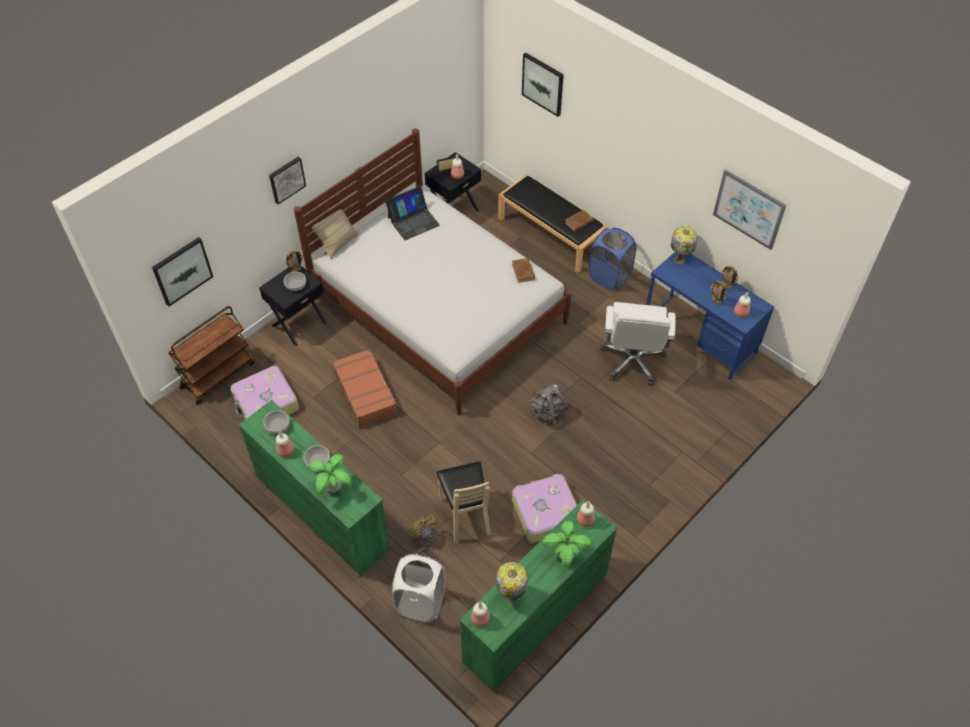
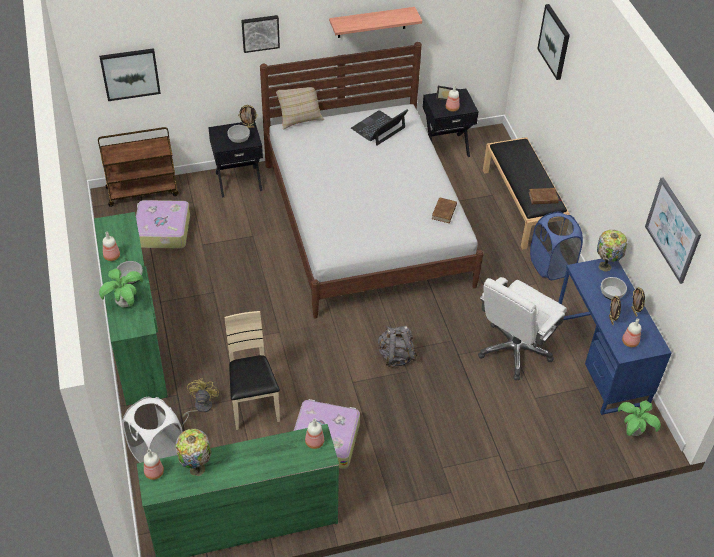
camera: 30 degrees right, 5 degrees down
(277, 426) = (122, 234): bowl -> bowl (611, 292)
(366, 393) = (249, 261): brown suitcase -> none
(374, 128) = (372, 22): none -> shelf
(413, 221) = (378, 128): laptop -> laptop turned 135 degrees clockwise
(465, 515) = (253, 404): beige chair -> beige chair turned 150 degrees clockwise
(565, 555) = (271, 462): potted plant -> potted plant (633, 431)

